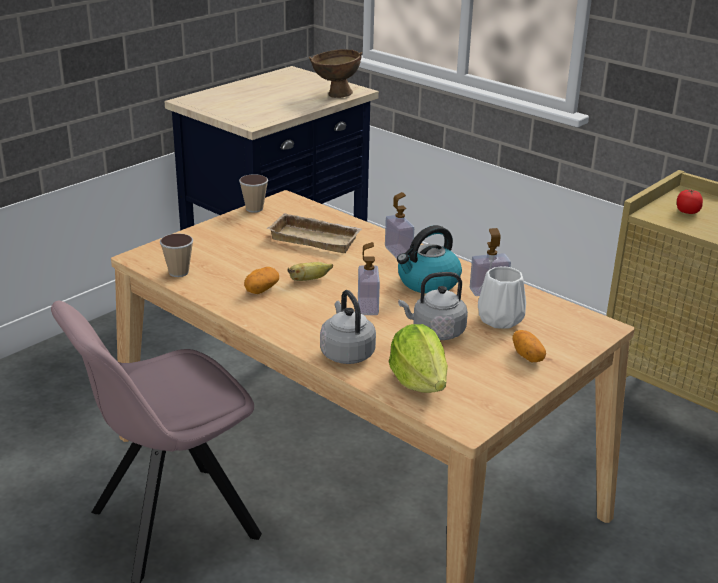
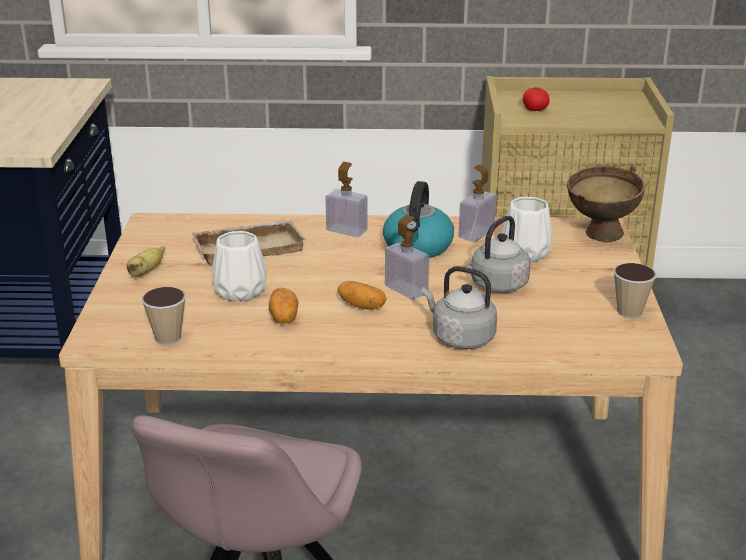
camera: 40 degrees left, 0 degrees up
(254, 209) = (134, 243): cup -> cup (629, 312)
(263, 263) = (240, 292): none -> white vase
(309, 280) = (312, 288): banana -> banana (146, 272)
(334, 94) = (71, 94): brown bowl -> brown bowl (599, 237)
(419, 381) = (556, 332): lettuce -> none
(528, 356) = (593, 273): potato -> potato (362, 306)

